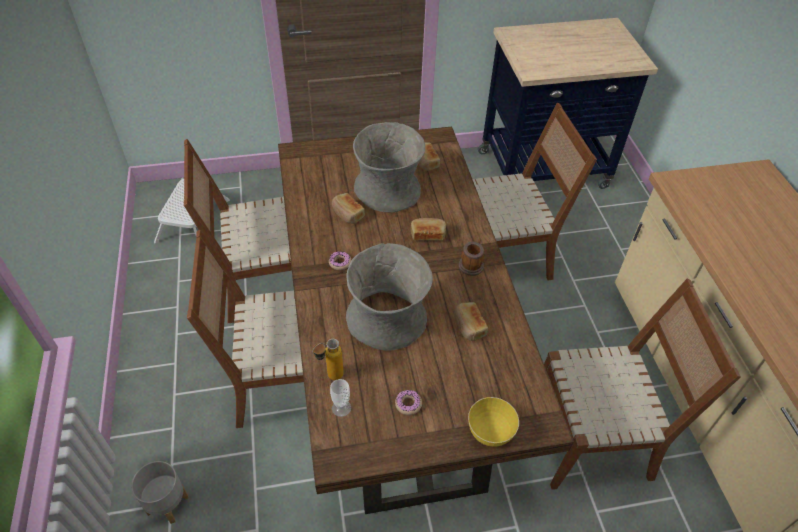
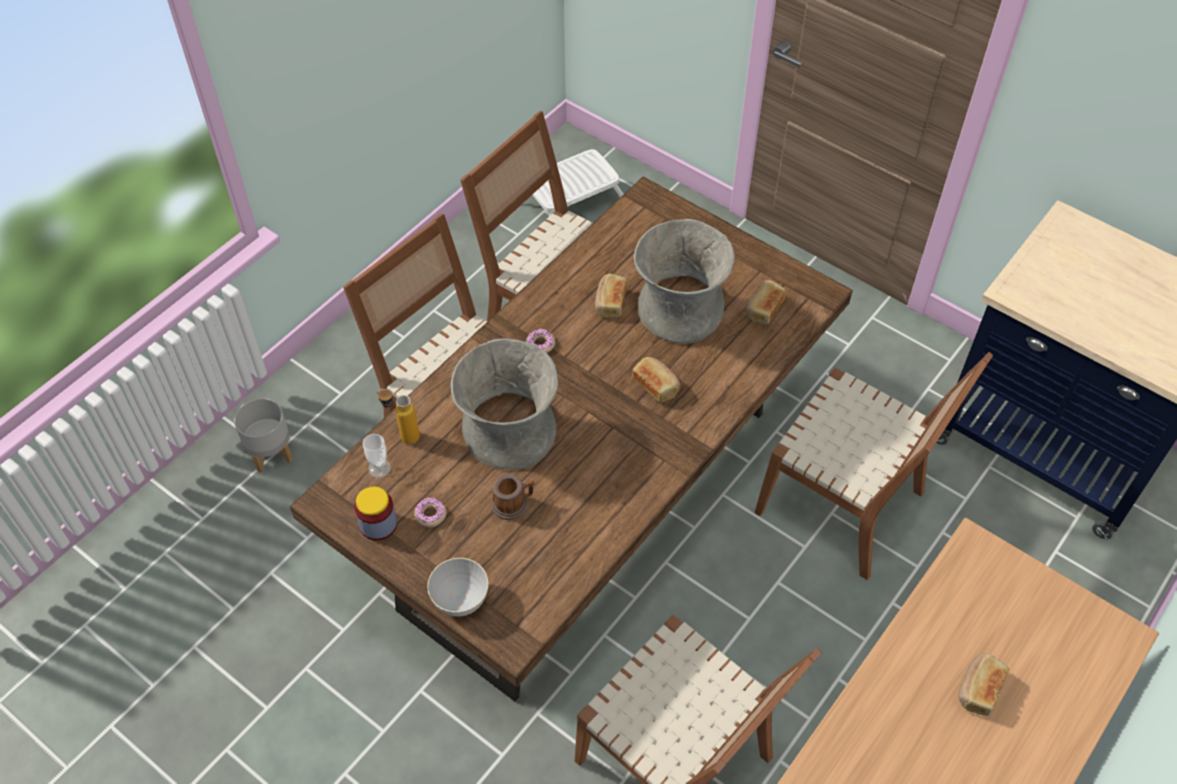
camera: 50 degrees right, 5 degrees up
(386, 439) = (378, 524): none -> jar
(468, 326) = (570, 501): bread -> bread (978, 689)
(472, 264) = (657, 449): mug -> mug (513, 504)
(490, 433) = (460, 600): yellow bowl -> grey bowl

